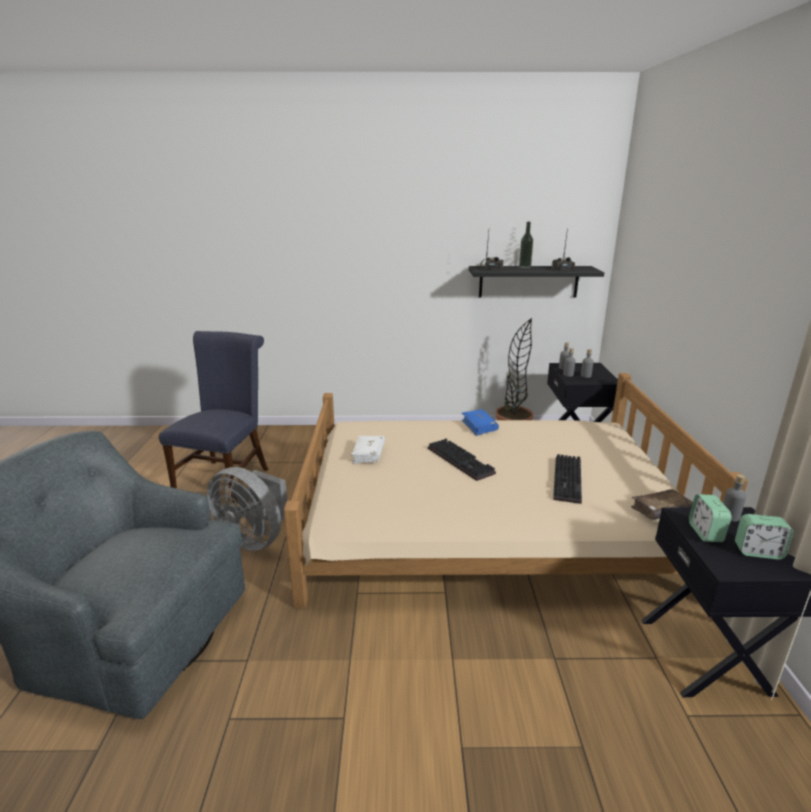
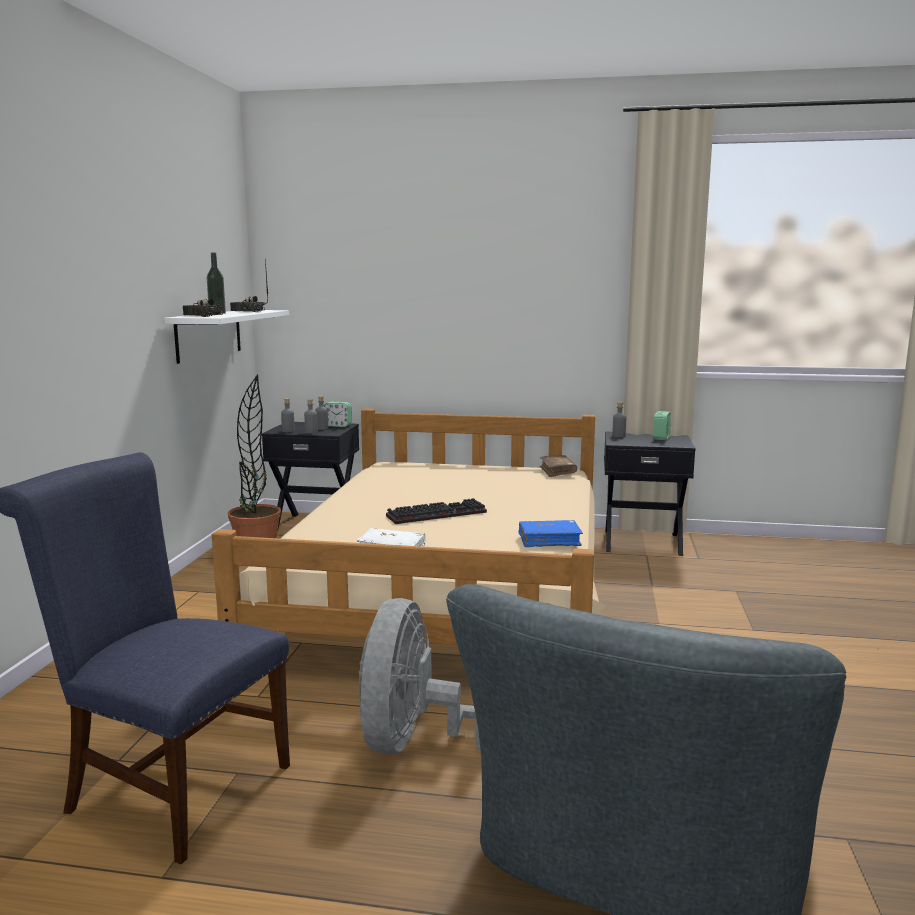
camera: 80 degrees left, 10 degrees down
(254, 538) = (416, 740): grey fan -> grey fan turned 150 degrees clockwise
(479, 427) = (352, 500): blue book -> blue book (549, 540)
(528, 281) = (209, 335): black shelf -> white shelf
(569, 480) = (499, 485): keyboard -> none
(705, 533) = (640, 442): alarm clock -> alarm clock (338, 425)

